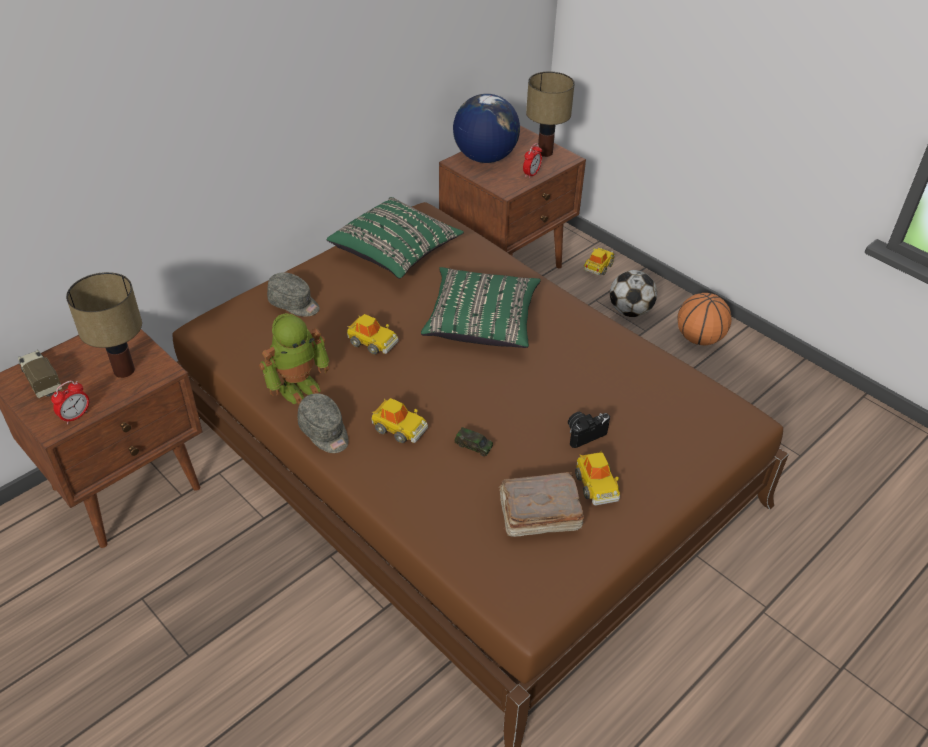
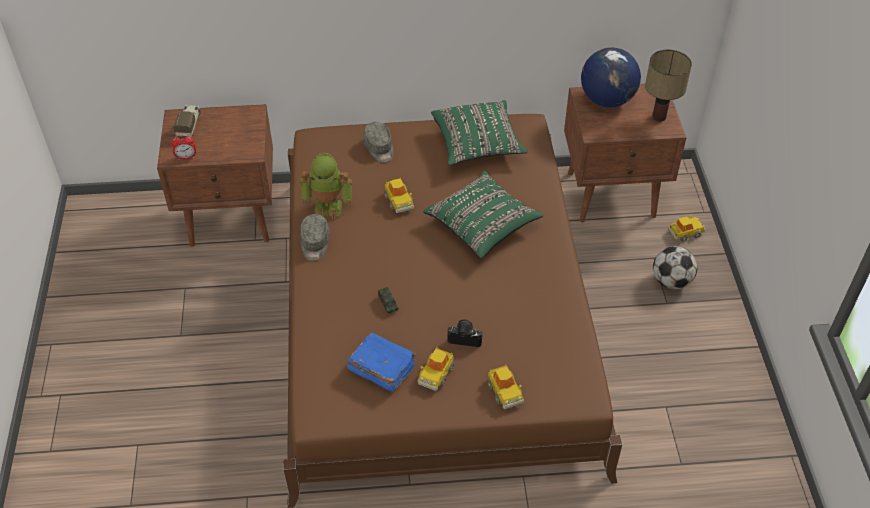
camera: 40 degrees right, 5 degrees up
(125, 370) = (234, 142): table lamp -> none
(399, 428) = (357, 266): toy car -> toy car (504, 391)
(531, 174) = (627, 130): alarm clock -> none
(538, 514) = (381, 368): brown book -> blue book
(699, 339) = (703, 333): basketball -> none

